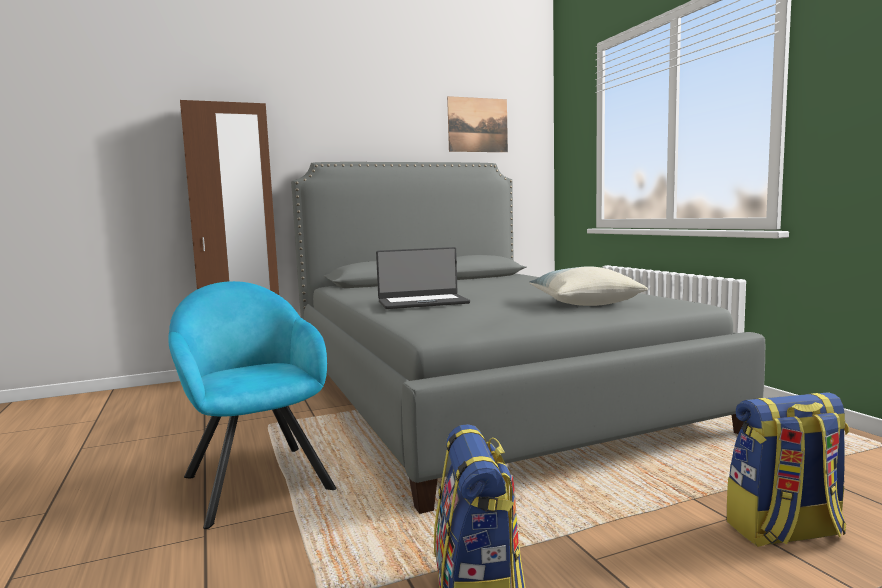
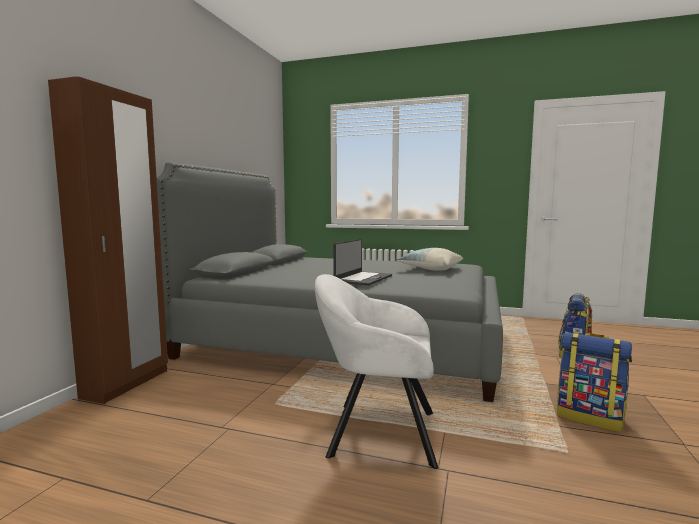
camera: 50 degrees left, 0 degrees up
(256, 479) = (376, 432): turquoise armchair -> white armchair
(478, 125) = (253, 145): picture -> none

